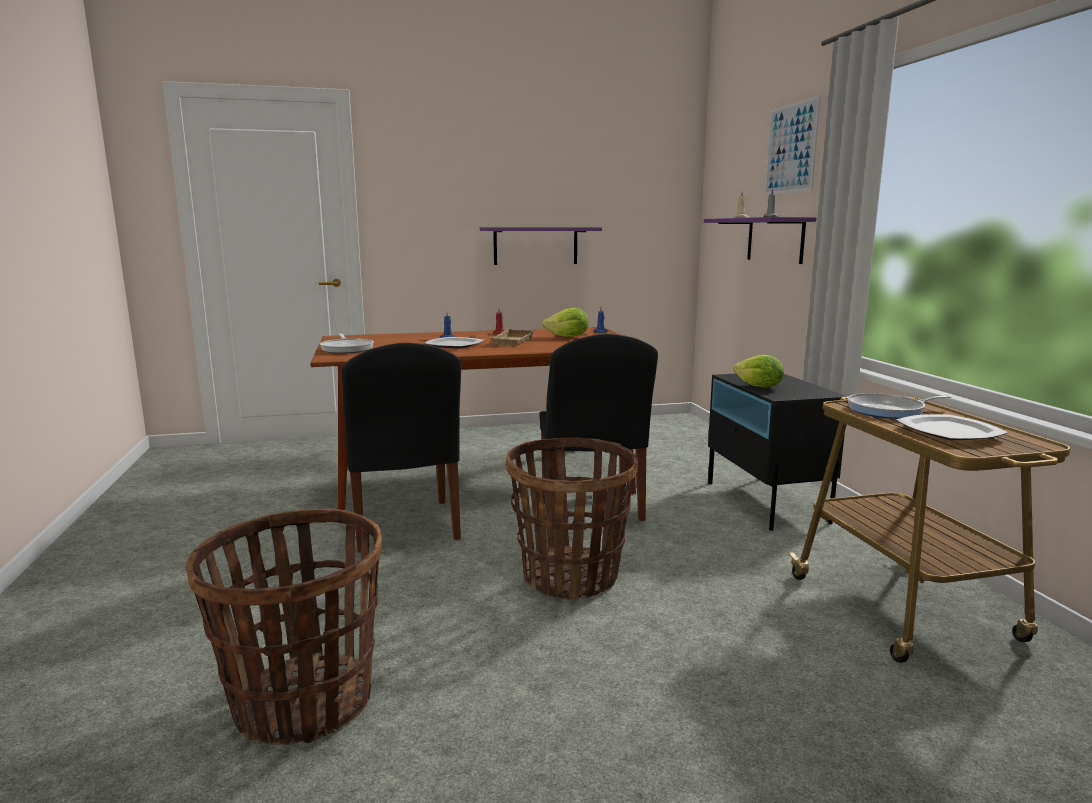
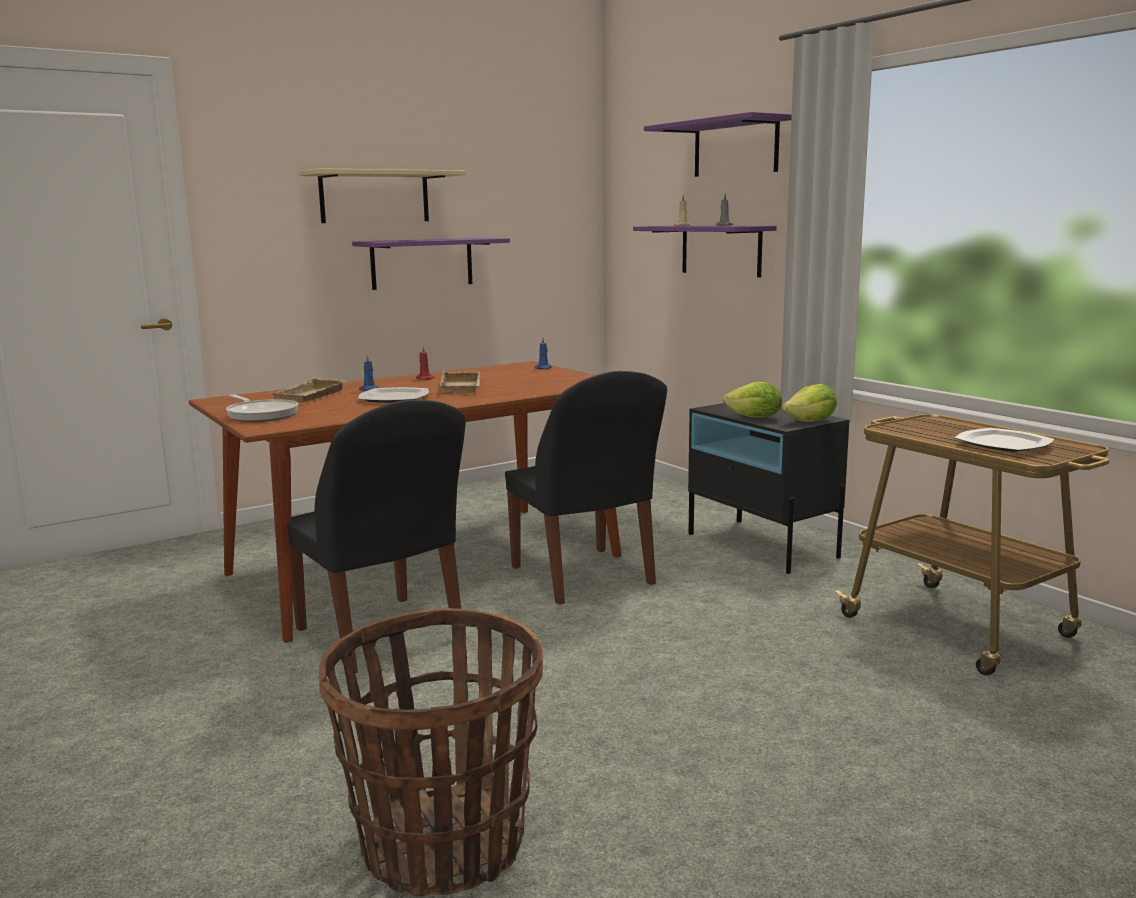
camera: 20 degrees left, 0 degrees up
(401, 339) = (311, 396): none -> beige tray
(499, 193) = (374, 197): none -> beige shelf
(568, 337) = (516, 377): lettuce -> lettuce (811, 422)
(570, 576) = (624, 655): basket -> none
(790, 148) = (735, 148): picture -> purple shelf
(889, 410) = (929, 429): frying pan -> none

